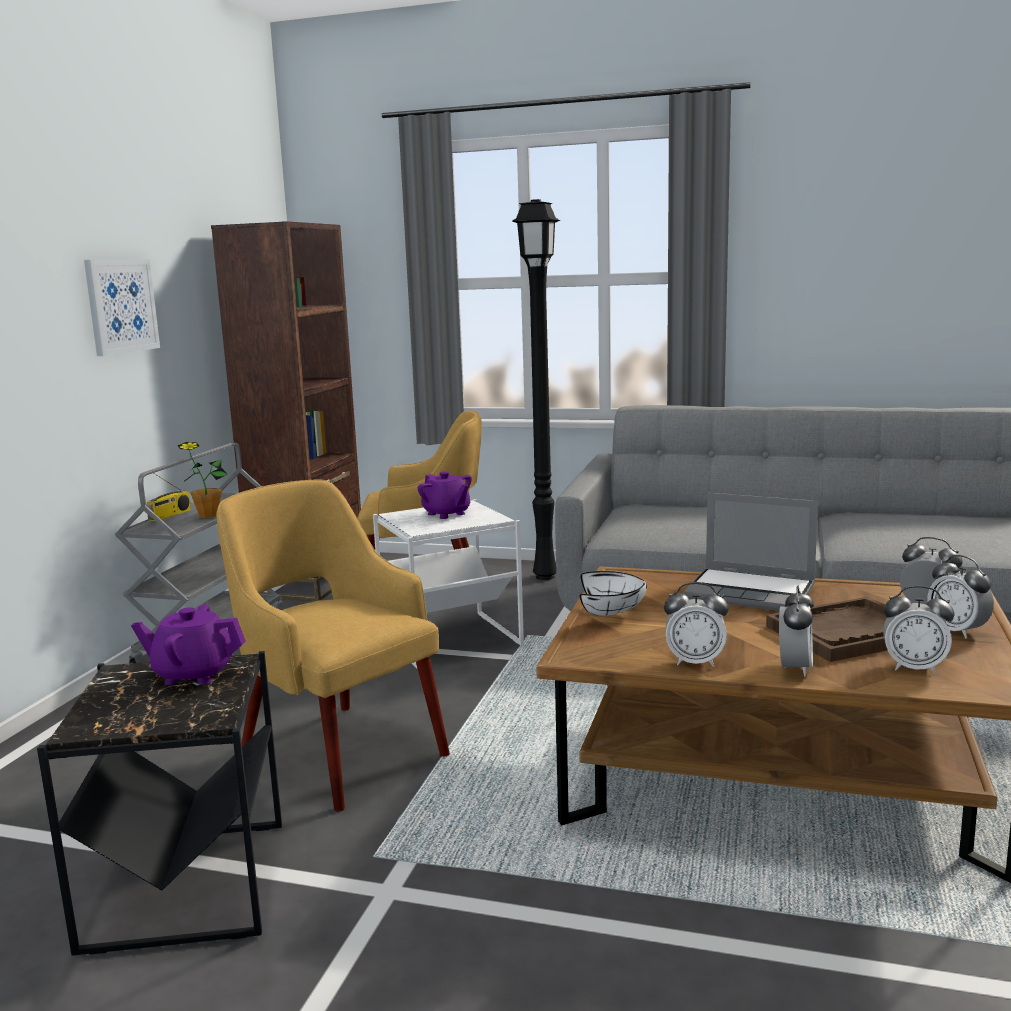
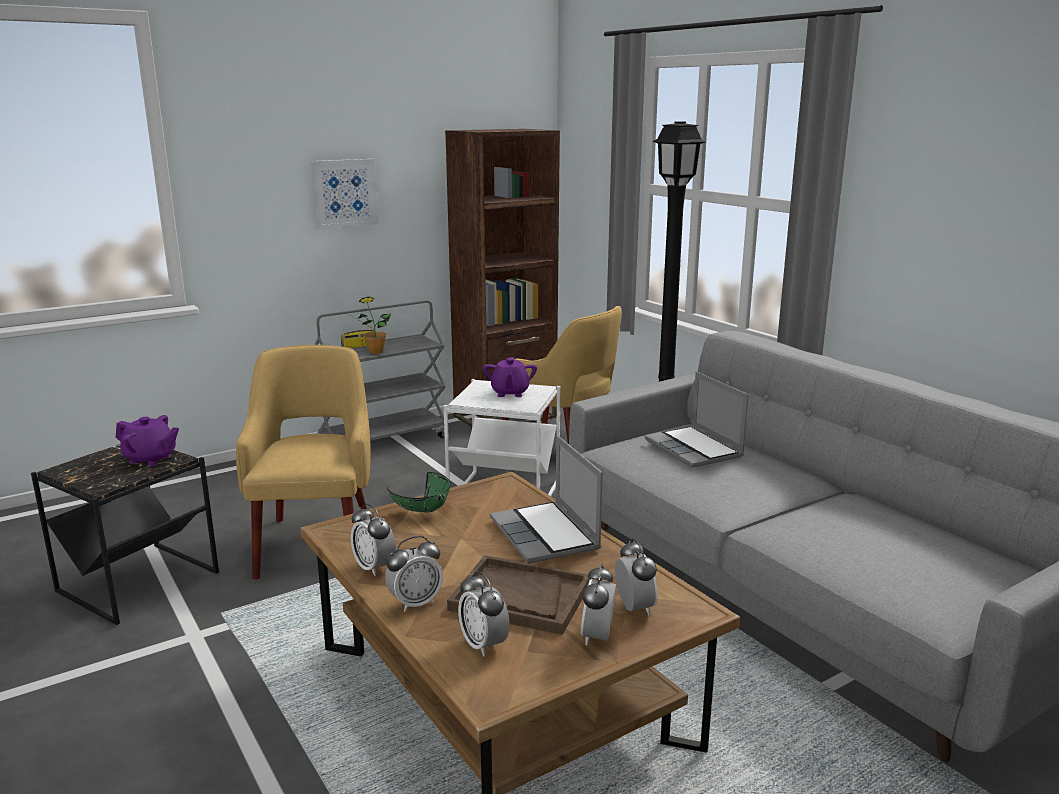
camera: 40 degrees right, 5 degrees up
(193, 674) = (150, 459): purple teapot -> purple teapot turned 150 degrees clockwise
(612, 613) = (425, 510): white bowl -> green bowl
(686, 514) = (695, 449): none -> laptop

